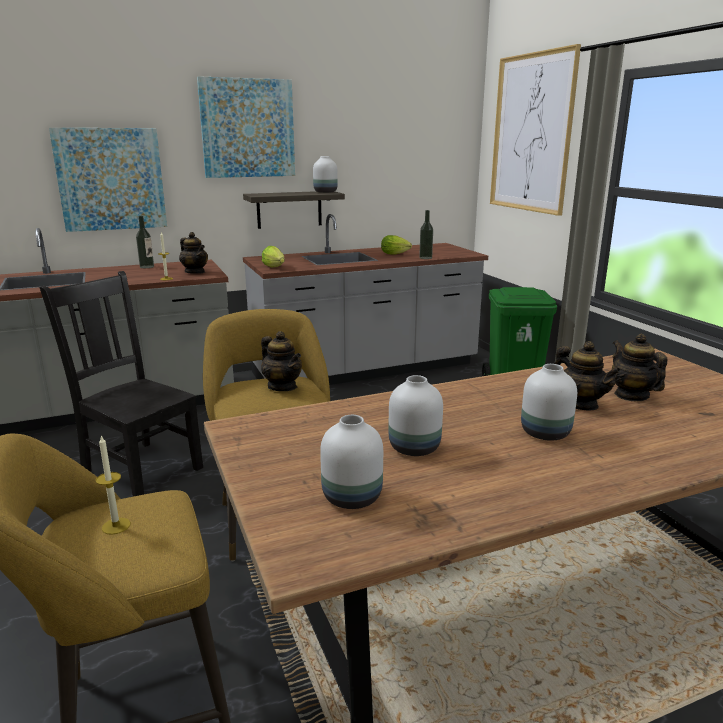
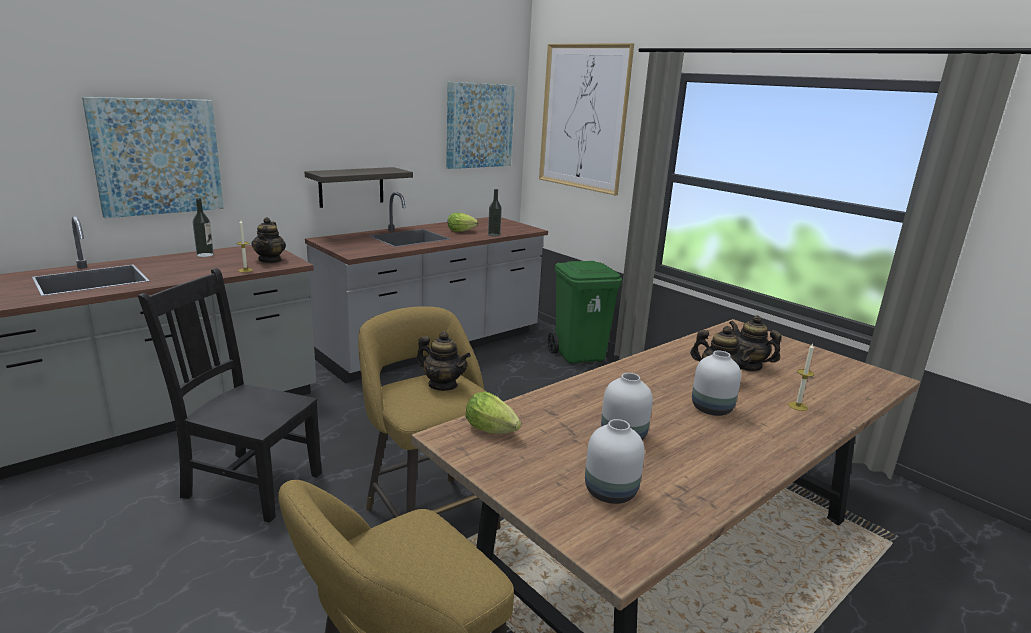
camera: 20 degrees left, 0 degrees up
(116, 526) = (402, 557): candle -> candle (797, 406)
(195, 272) = (270, 260): teapot -> teapot turned 60 degrees clockwise
(247, 128) = (309, 102): picture -> picture (479, 126)
(275, 267) = (354, 251): lettuce -> lettuce (493, 431)
(325, 192) = (390, 169): white vase -> none

